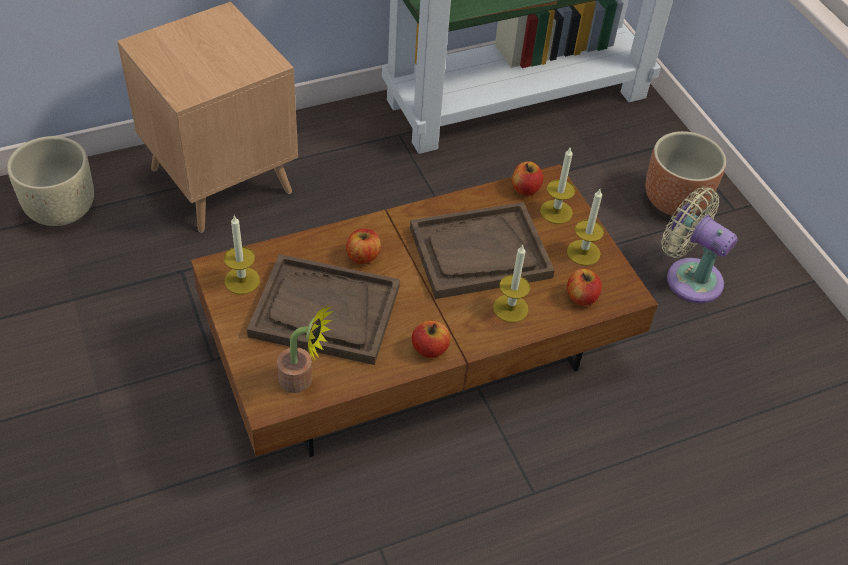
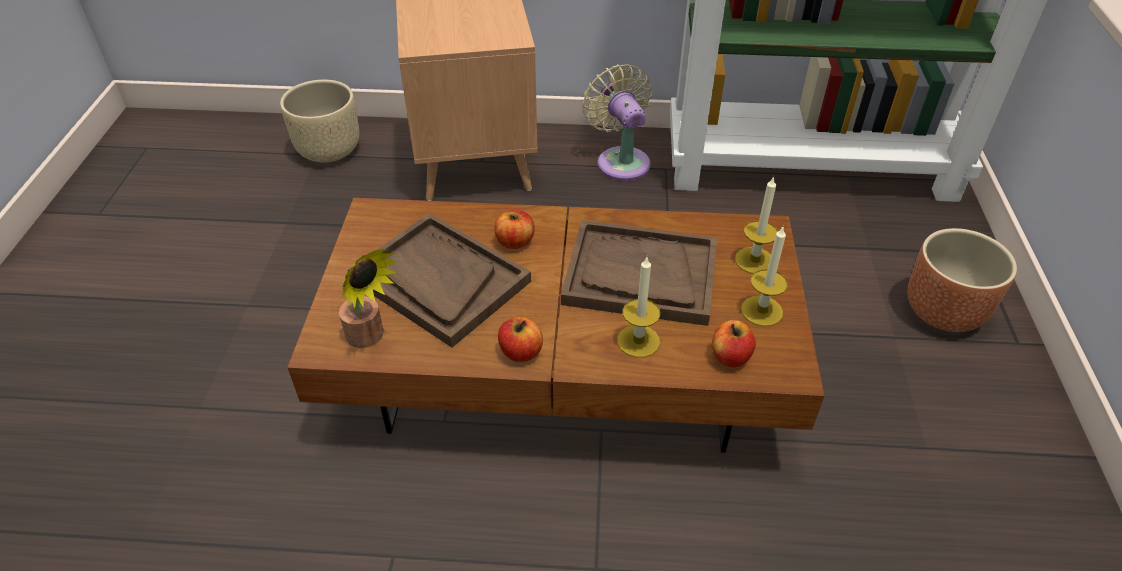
camera: 30 degrees right, 5 degrees down
(242, 280) = (384, 228): candle -> none
(525, 189) = (733, 228): apple -> none
(689, 277) = (920, 398): beige fan -> beige fan (621, 160)

